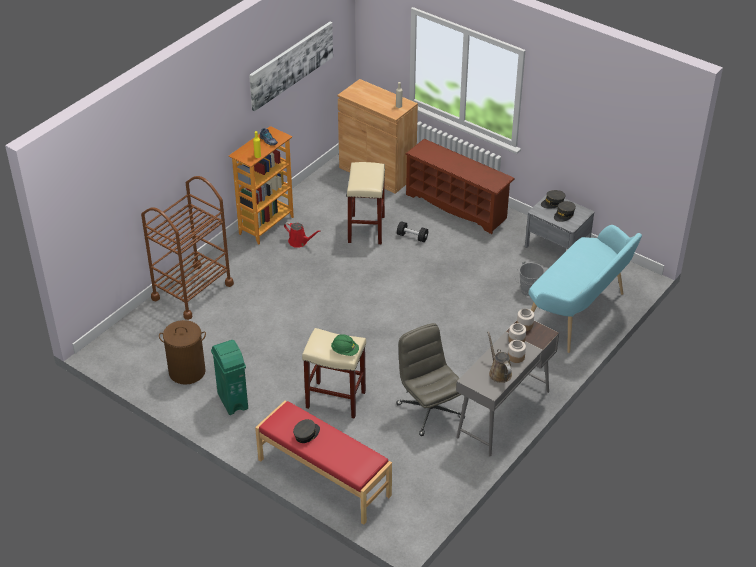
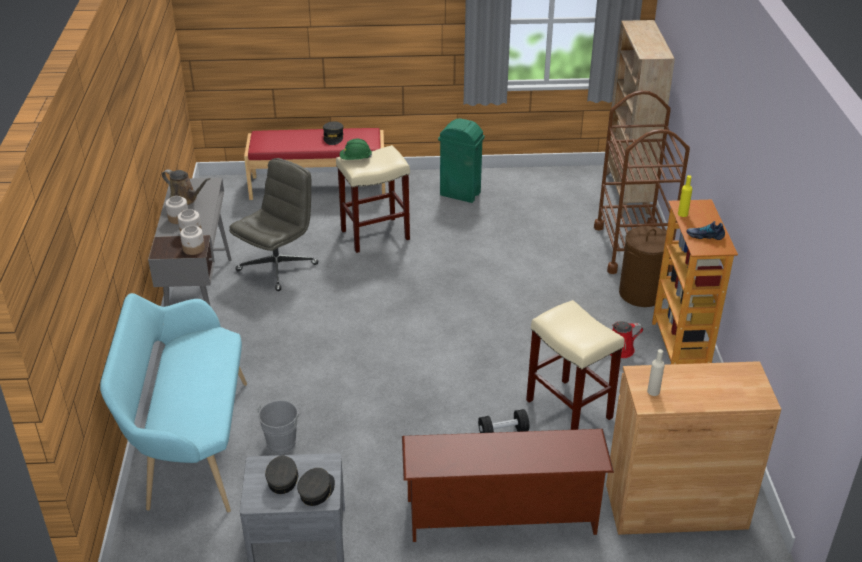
camera: 140 degrees right, 5 degrees down
(126, 331) = (626, 194): none -> beige bookcase
(187, 371) = (528, 194): brown laundry basket -> brown laundry basket (641, 294)
(291, 65) = (781, 225): picture -> none
(429, 411) = (278, 267): grey office chair -> grey office chair turned 75 degrees counterclockwise

